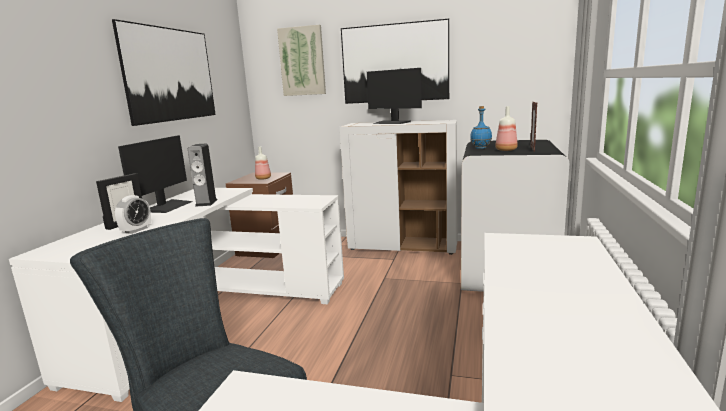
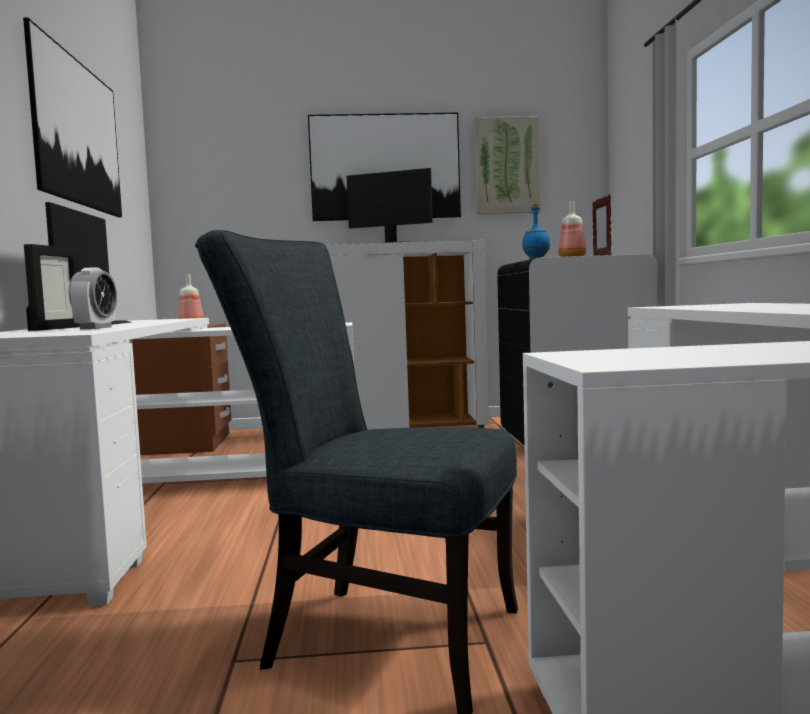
camera: 20 degrees left, 10 degrees down
(206, 203) = (161, 321): speaker -> none
(302, 61) = (246, 158): picture -> picture (507, 166)

